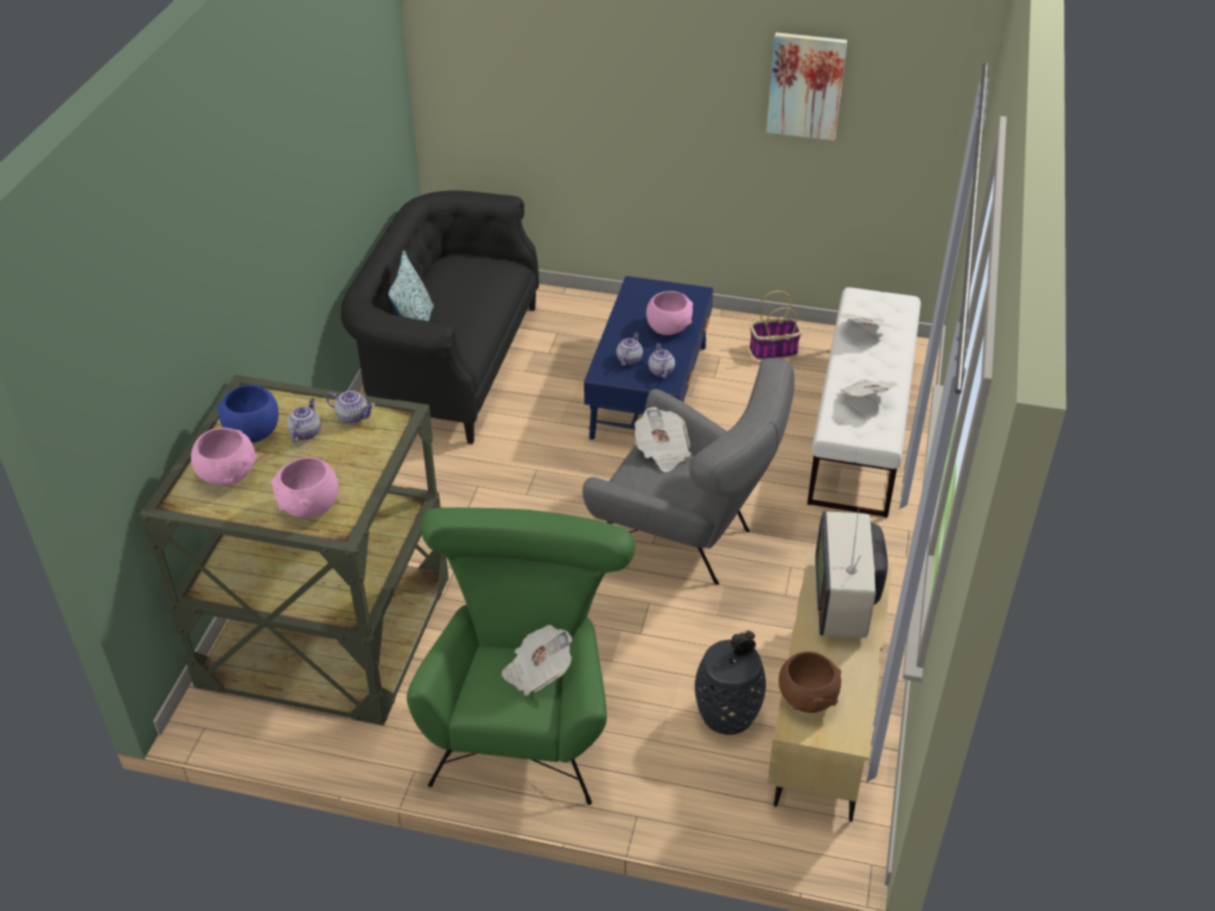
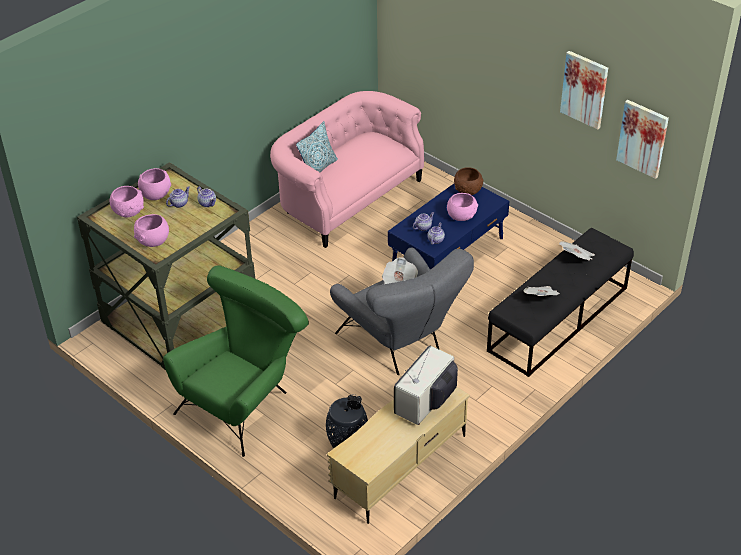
camera: 30 degrees right, 0 degrees up
(252, 431) = (155, 194): blue bowl -> pink bowl
(448, 363) = (347, 197): black sofa -> pink sofa
(537, 672) = (241, 374): newspaper -> none
(773, 351) = (543, 254): basket -> none
(808, 698) = (362, 442): brown bowl -> brown bowl (468, 191)
(860, 427) = (558, 319): white bench -> black bench
(910, 132) = (642, 138): none -> picture

